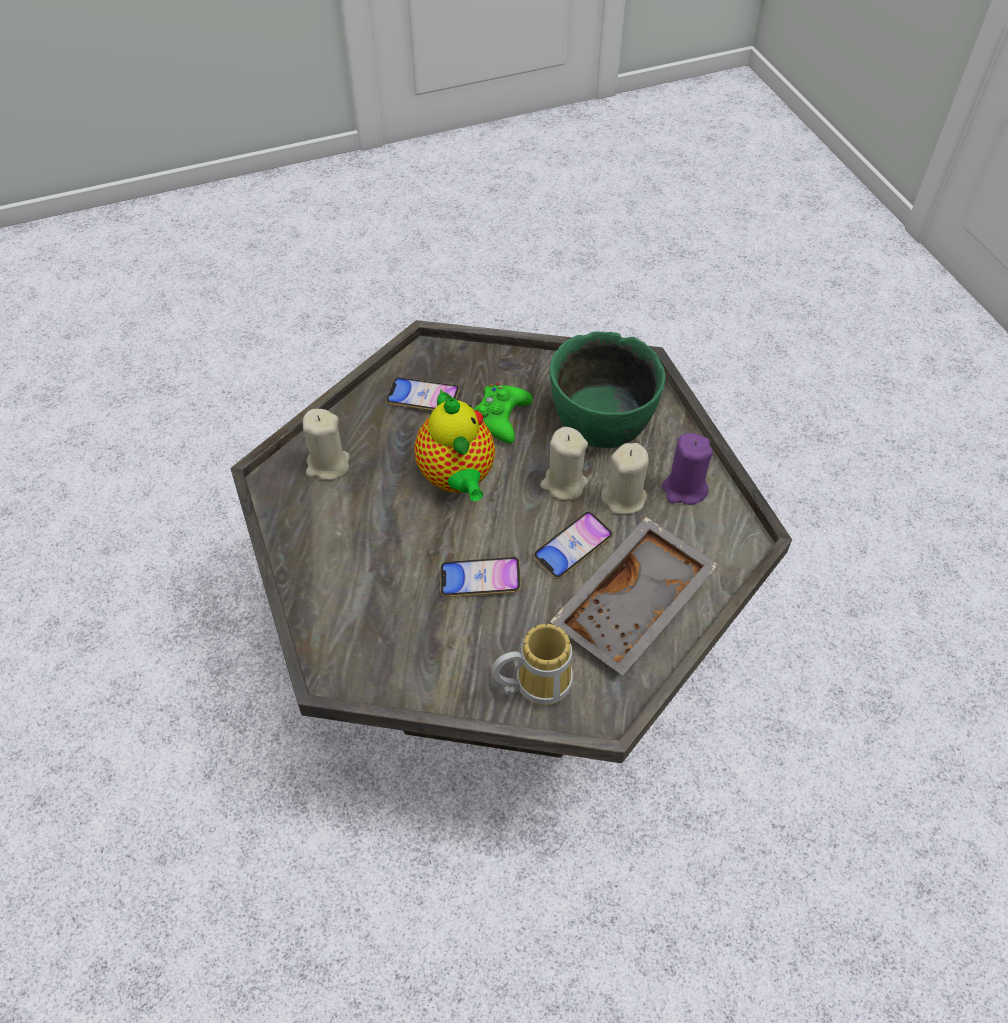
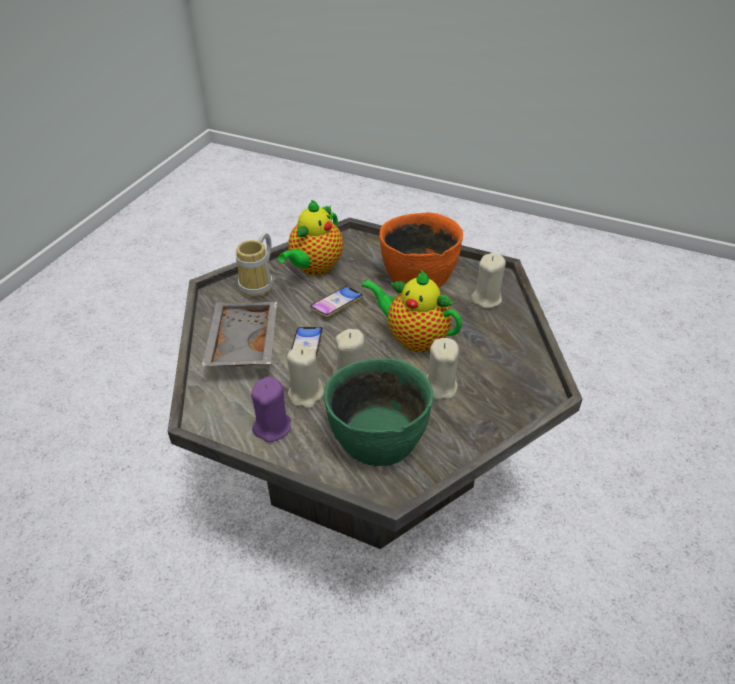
camera: 135 degrees right, 10 degrees down
(342, 551) = (417, 273): none -> orange bowl
(423, 398) = (499, 364): phone -> none
(440, 660) = (314, 268): none -> teapot
(500, 418) = (439, 387): green game controller -> beige candle

